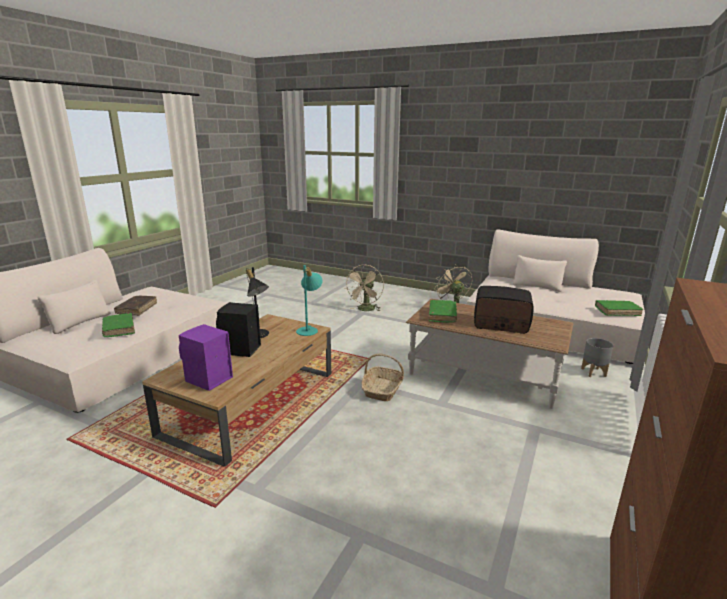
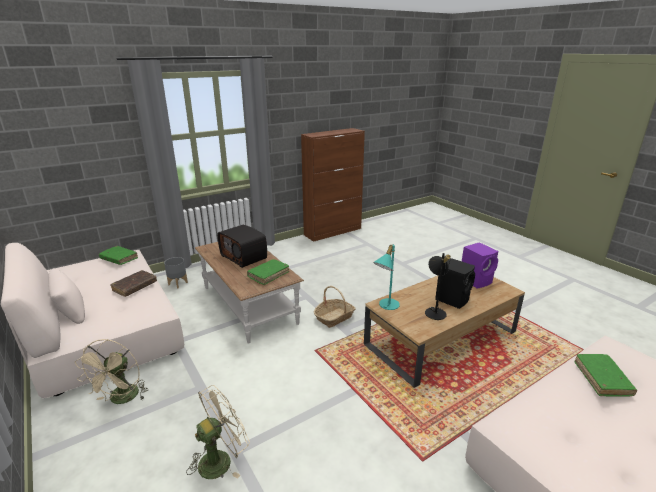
camera: 150 degrees left, 5 degrees up
(137, 309) = (615, 432): brown book -> brown book (135, 287)

